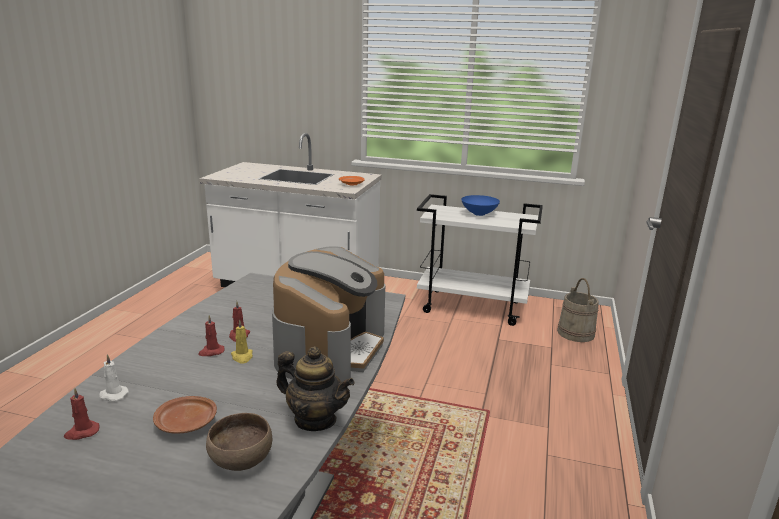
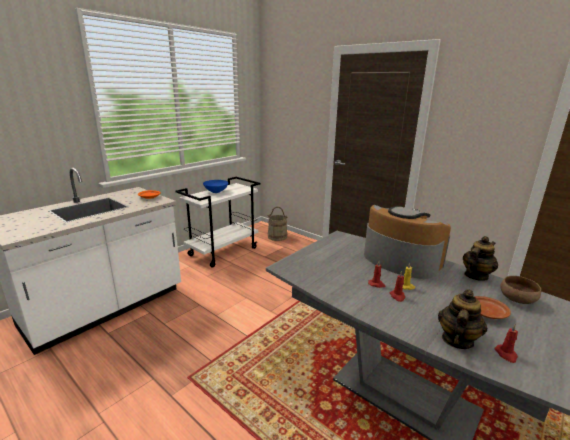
camera: 65 degrees left, 0 degrees up
(113, 395) = (456, 340): white candle -> teapot

